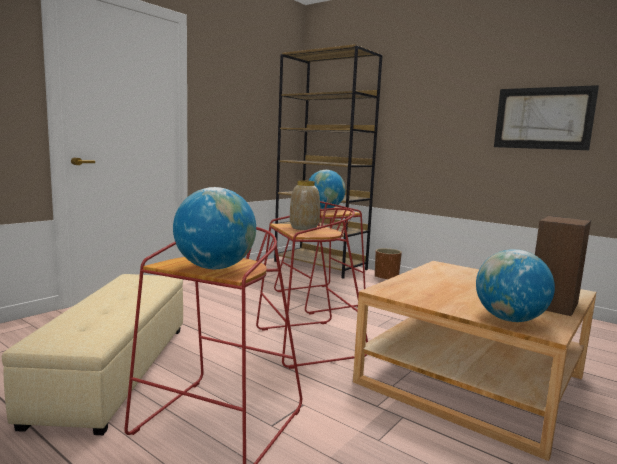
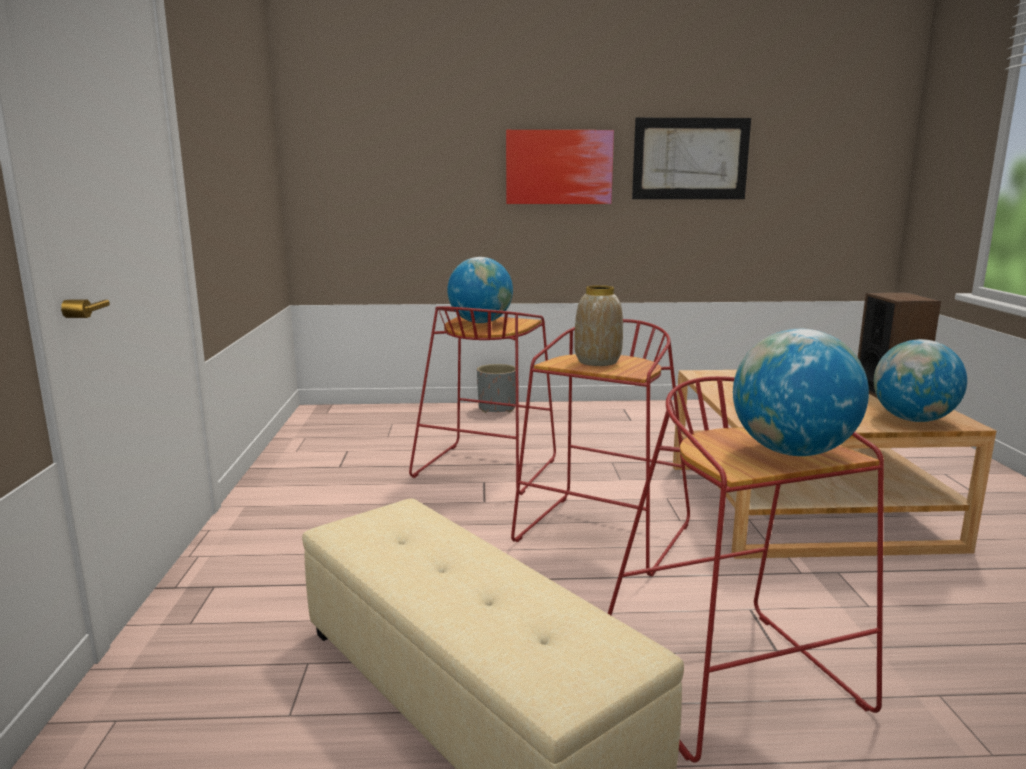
camera: 40 degrees left, 5 degrees up
(320, 265) = (381, 416): brown bookcase -> none
(386, 277) = (497, 408): brown planter -> grey planter
(444, 124) = (559, 167): none -> picture

